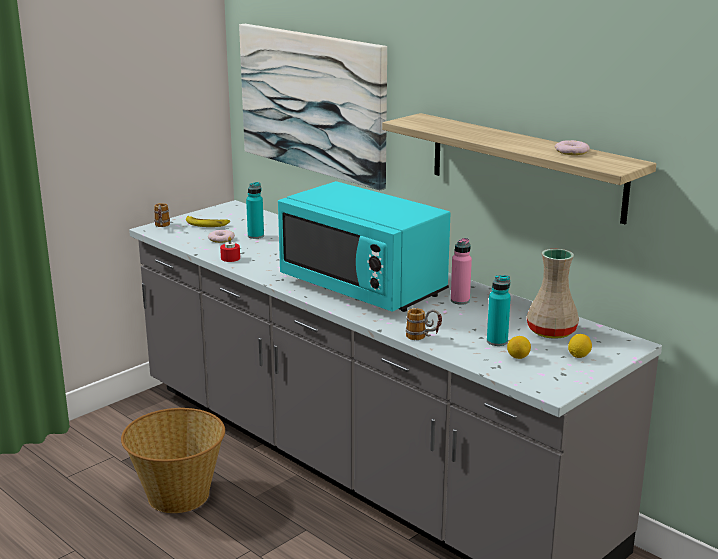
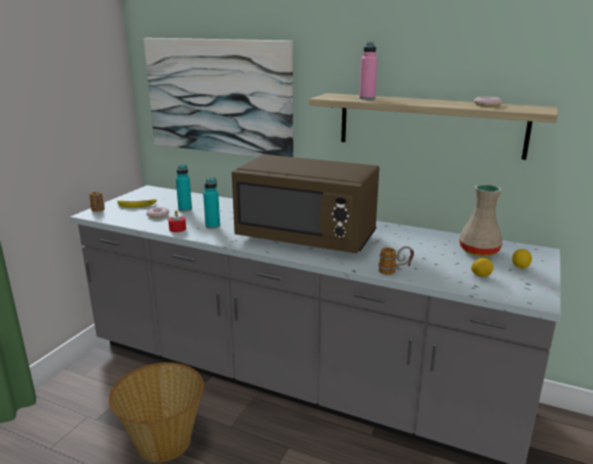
camera: 20 degrees left, 0 degrees up
(364, 287) = (307, 237): turquoise microwave -> brown microwave
(460, 301) = (389, 237): pink bottle -> pink bottle (367, 98)
(497, 341) = (451, 265): turquoise bottle -> turquoise bottle (212, 226)

